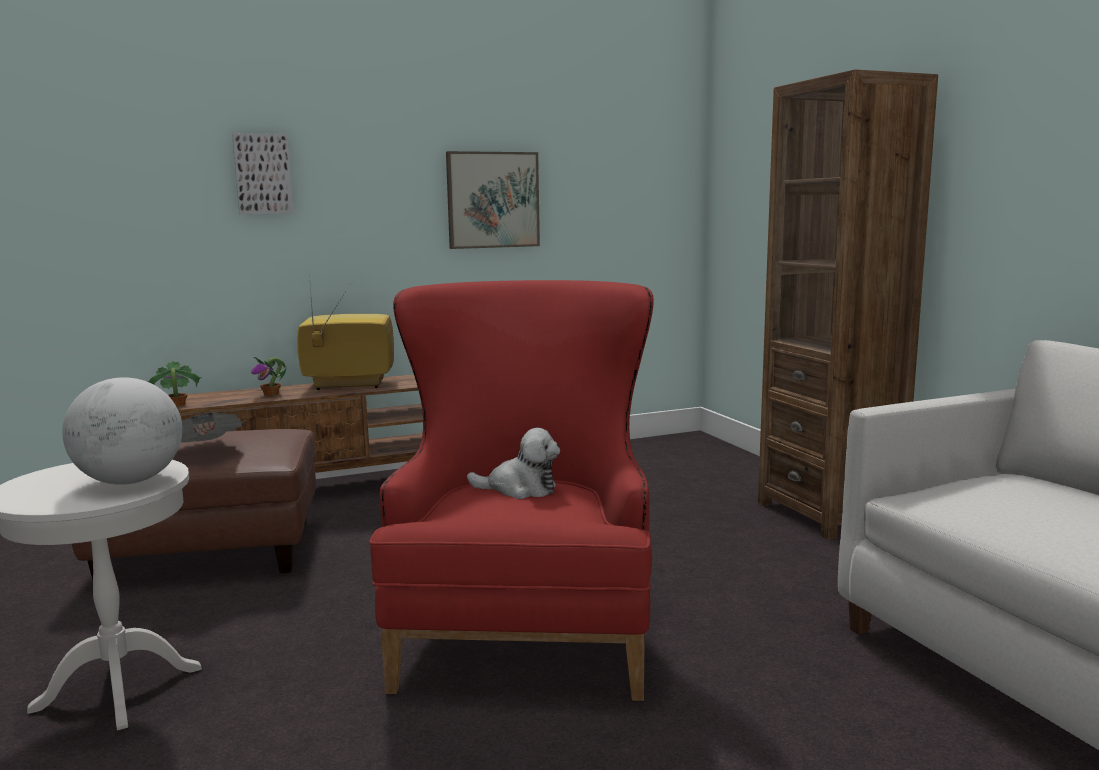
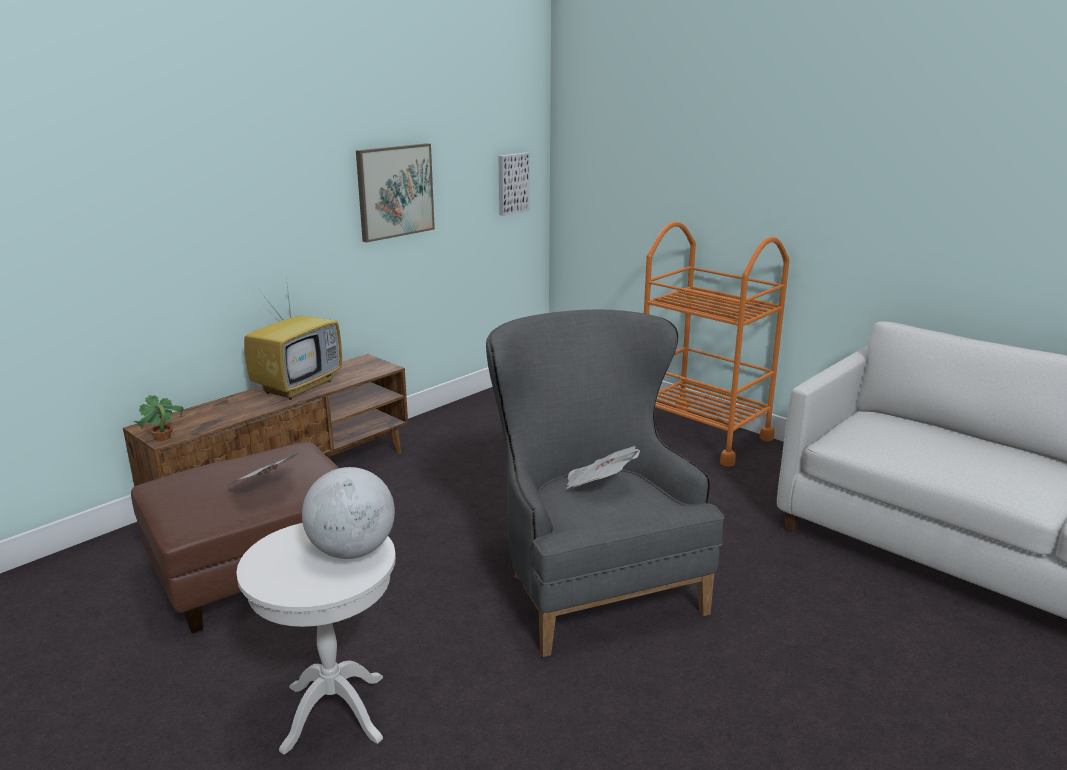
camera: 25 degrees left, 10 degrees up
(263, 174) = (198, 191): picture -> picture (512, 183)
(271, 394) = (240, 409): potted plant -> none
(347, 385) = (299, 386): television -> television turned 150 degrees clockwise
(520, 489) = (599, 485): plush toy -> newspaper
(526, 633) = (592, 584): red armchair -> grey armchair
(828, 513) = (703, 435): brown bookcase -> orange cart

